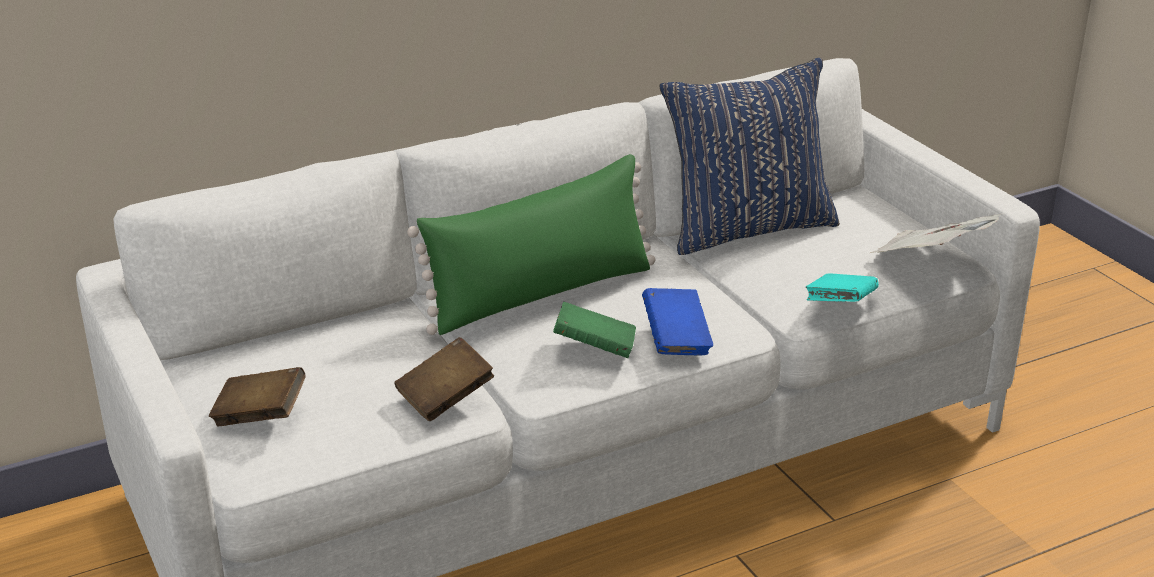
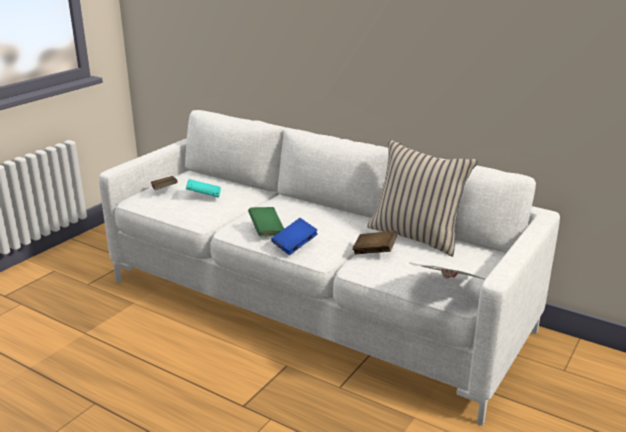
camera: 60 degrees right, 5 degrees down
(445, 398) = (203, 215): brown book -> brown book (374, 252)
(541, 294) = (298, 210): green pillow -> none
(746, 228) = (416, 236): blue pillow -> beige pillow
(840, 306) = (369, 274): turquoise book -> turquoise book (204, 197)

